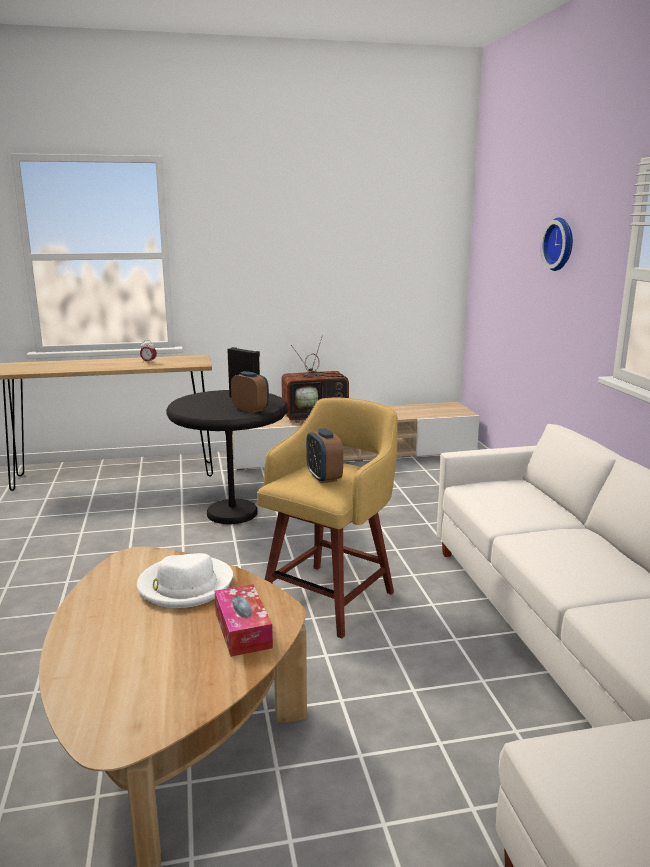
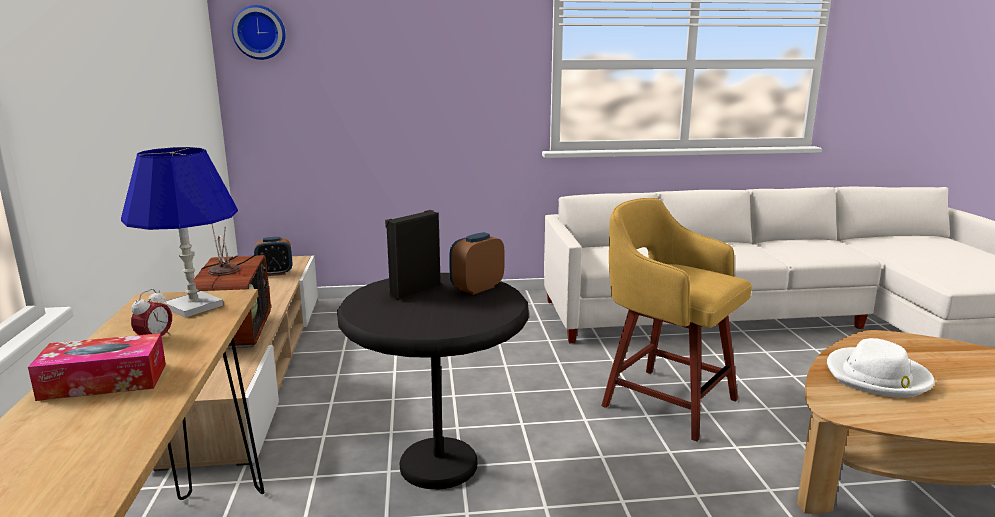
camera: 85 degrees left, 0 degrees up
(187, 361) = (194, 306): none -> blue table lamp
(243, 630) = (925, 351): tissue box -> tissue box (104, 381)
(324, 477) = (691, 275): alarm clock -> alarm clock (275, 273)
(561, 244) = (445, 46): wall clock -> wall clock (259, 32)

